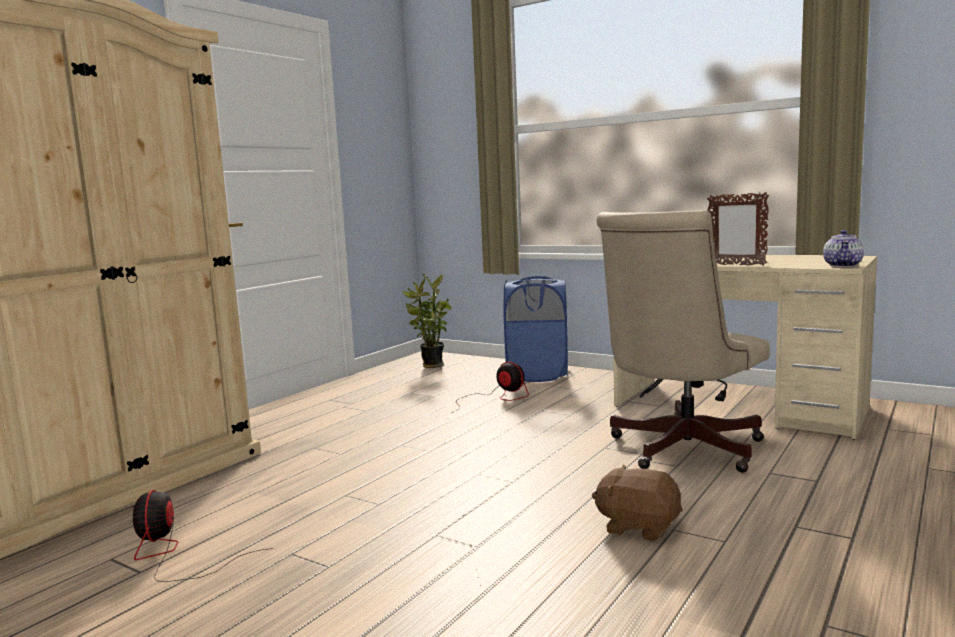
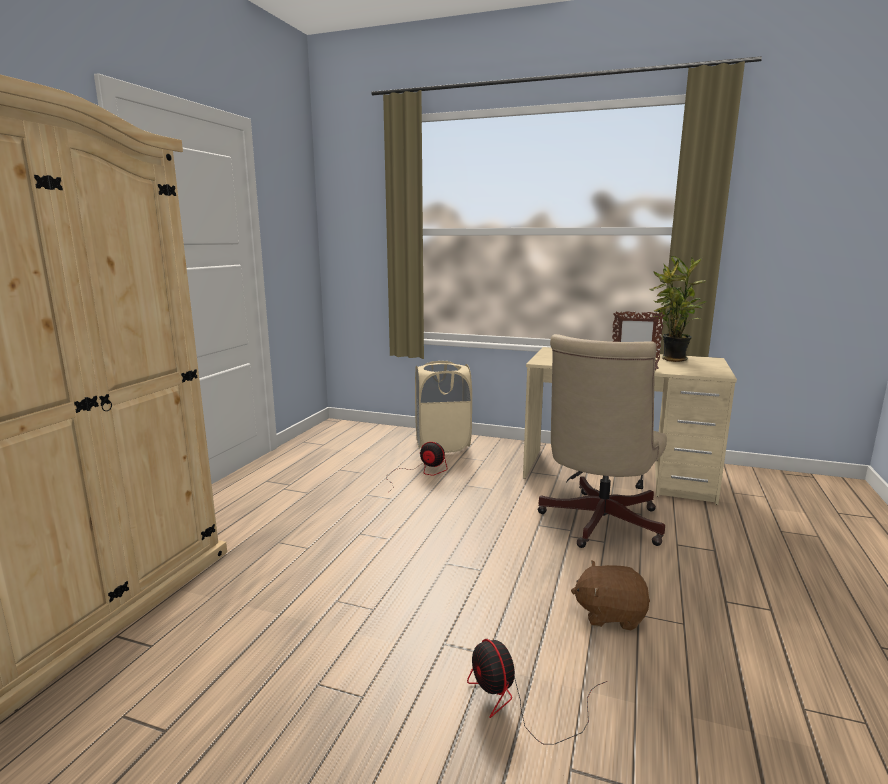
camera: 15 degrees left, 5 degrees up
(173, 555) = (193, 701): fan -> fan (518, 703)
(430, 365) = (343, 436): potted plant -> potted plant (672, 359)
(538, 374) = (442, 444): blue laundry basket -> beige laundry basket
(843, 265) = (716, 372): teapot -> none

